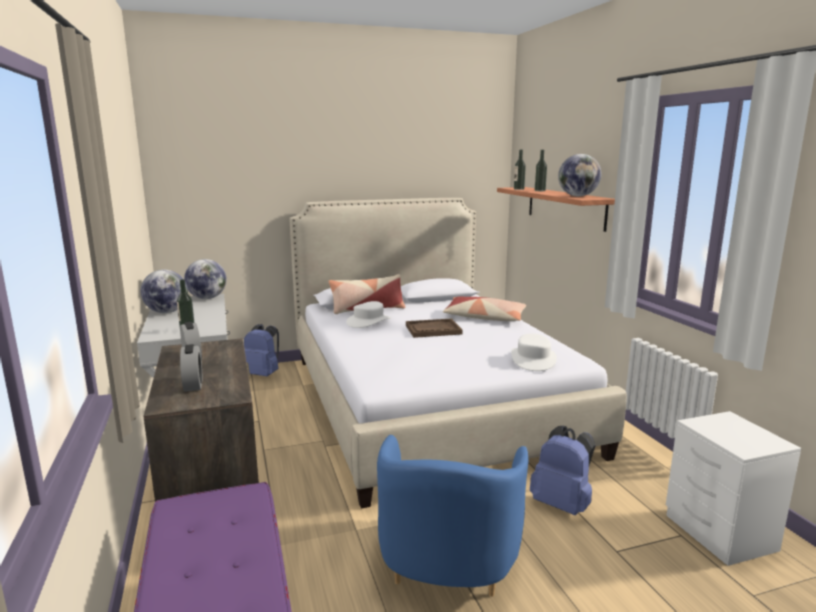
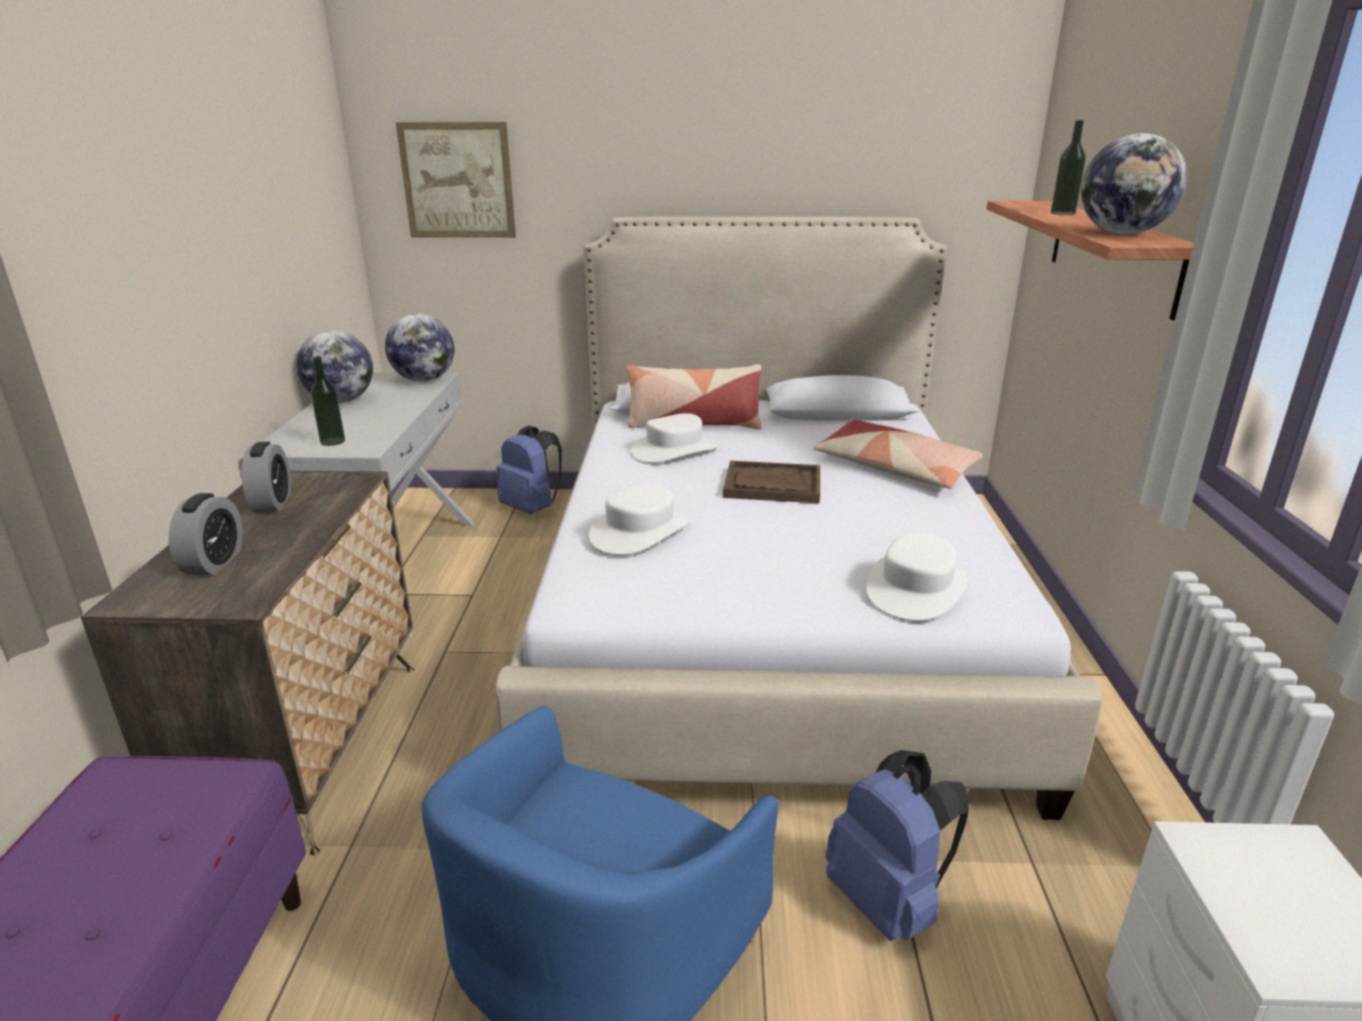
camera: 20 degrees right, 10 degrees up
(212, 184) = (457, 181): none -> picture
(386, 355) = (640, 531): none -> white hat
(519, 189) = (1024, 207): bottle -> none

